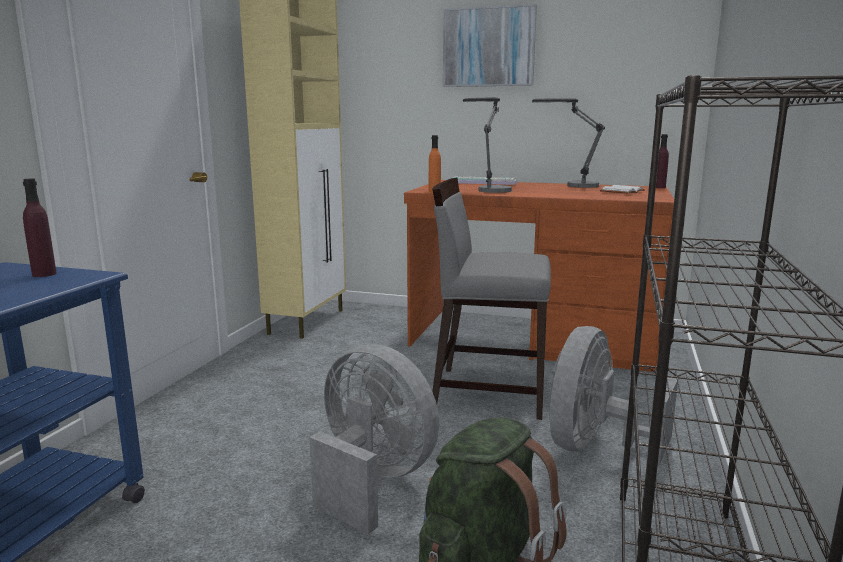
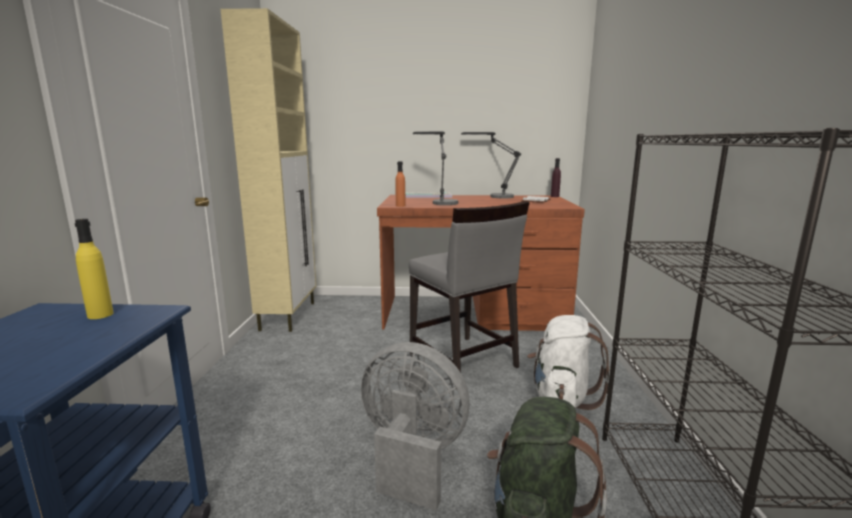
camera: 15 degrees left, 0 degrees up
(44, 274) = (100, 315): purple bottle -> yellow bottle
(488, 47) = (425, 92): picture -> none
(488, 391) = (463, 361): grey chair -> grey chair turned 120 degrees counterclockwise
(594, 446) = (562, 397): grey fan -> white backpack

